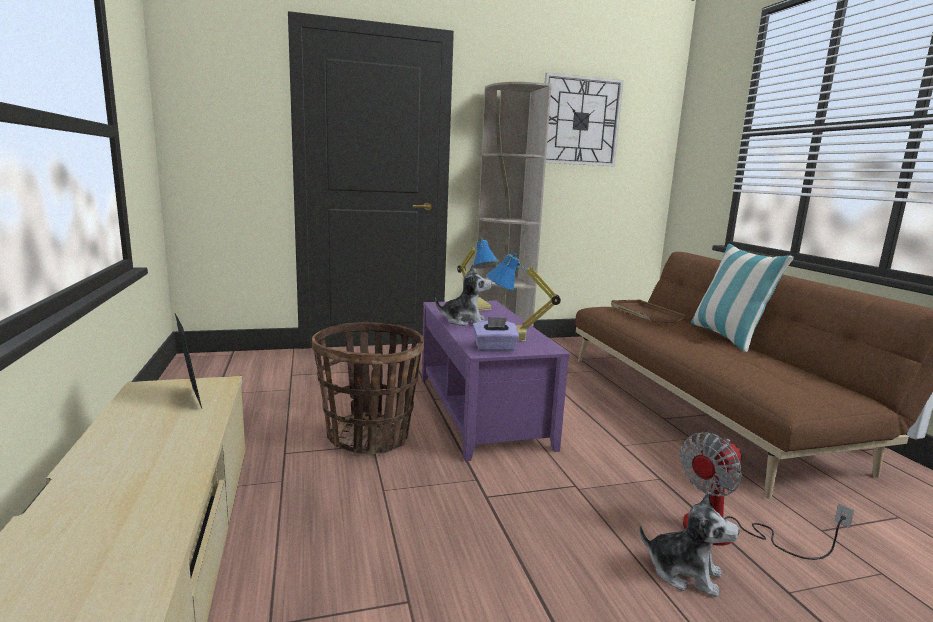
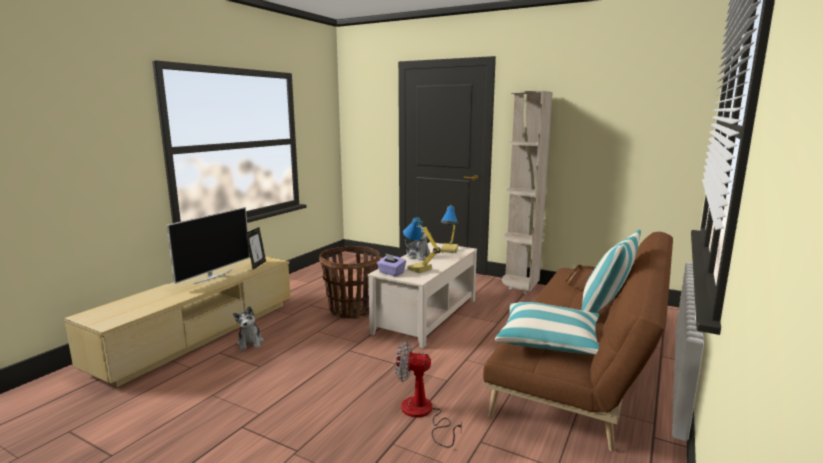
camera: 45 degrees right, 0 degrees up
(134, 452) = (213, 276): none -> television
(481, 410) = (426, 316): purple coffee table -> beige coffee table
(580, 121) = (600, 112): wall clock -> none
(684, 572) = (364, 412): plush toy -> plush toy (250, 343)
(783, 379) = (549, 341): none -> pillow

